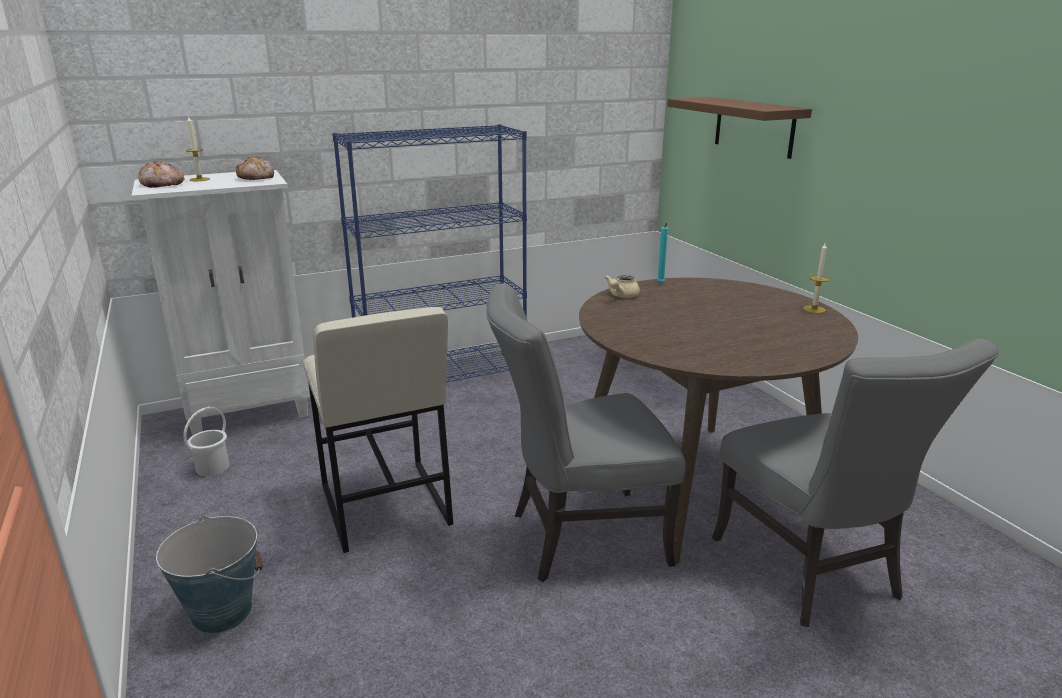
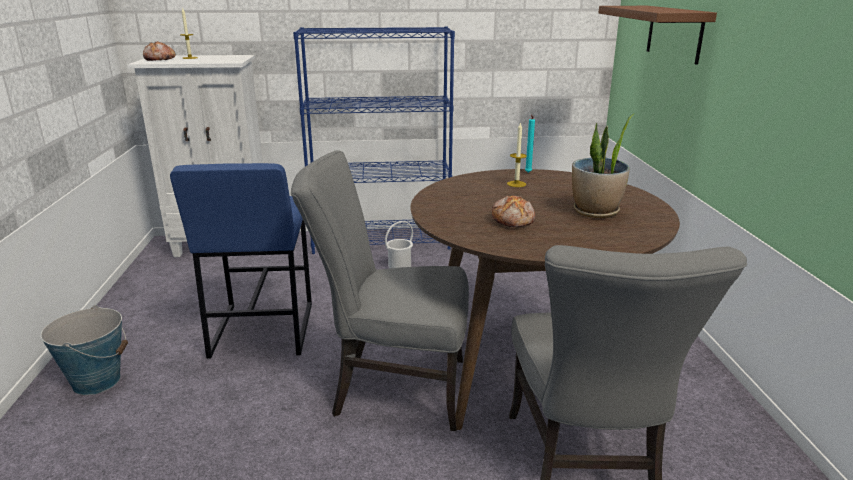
camera: 20 degrees right, 0 degrees up
(212, 467) = (169, 279): white bucket -> white bucket (399, 266)
(256, 178) = (229, 59): bread -> bread (513, 220)
(386, 507) = (262, 331): beige chair -> blue chair
(621, 296) = (478, 179): beige teapot -> none
(768, 317) = (595, 212): none -> potted plant
(814, 309) = (653, 210): candle -> candle (516, 184)

